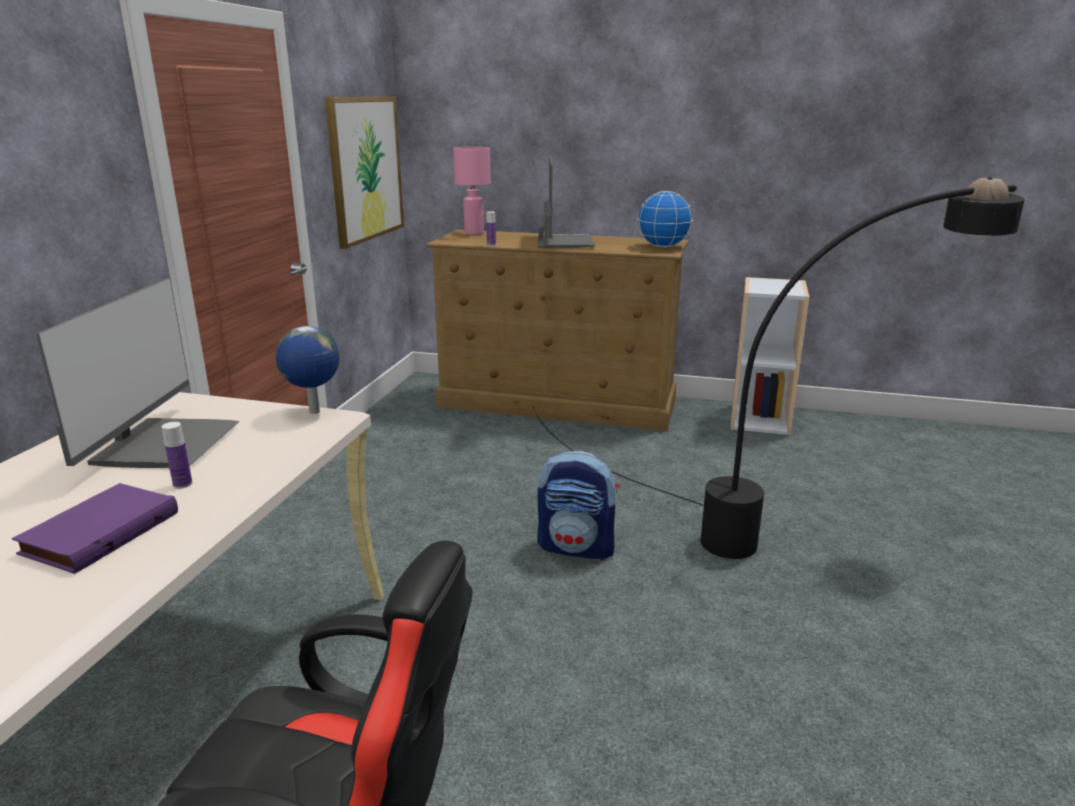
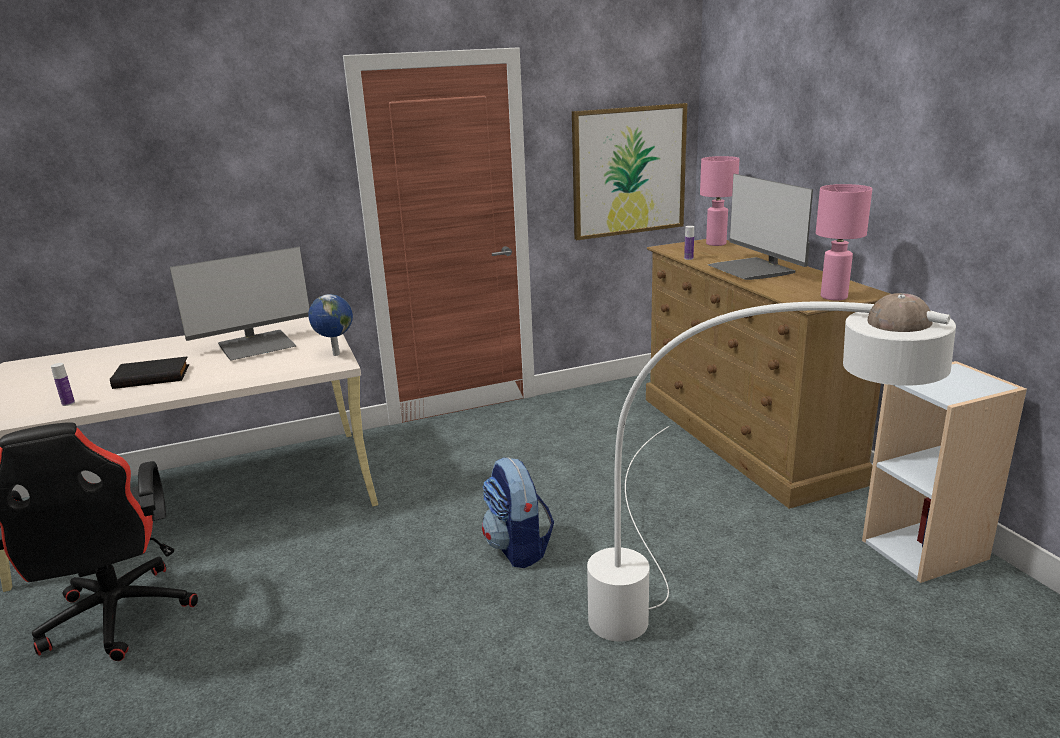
camera: 55 degrees right, 0 degrees up
(100, 532) = (152, 376): purple book -> black book
(182, 484) = (213, 368): bottle -> bottle (68, 403)
(562, 243) = (752, 270): monitor -> monitor turned 105 degrees clockwise
(663, 247) = (833, 297): globe -> pink table lamp
(775, 521) = (699, 635): black floor lamp -> white floor lamp

